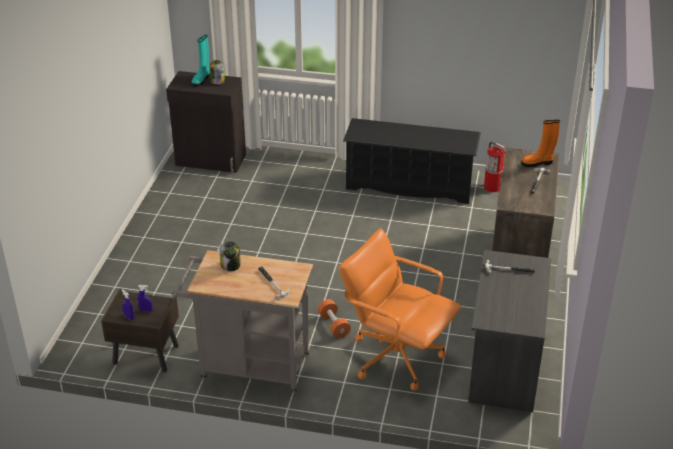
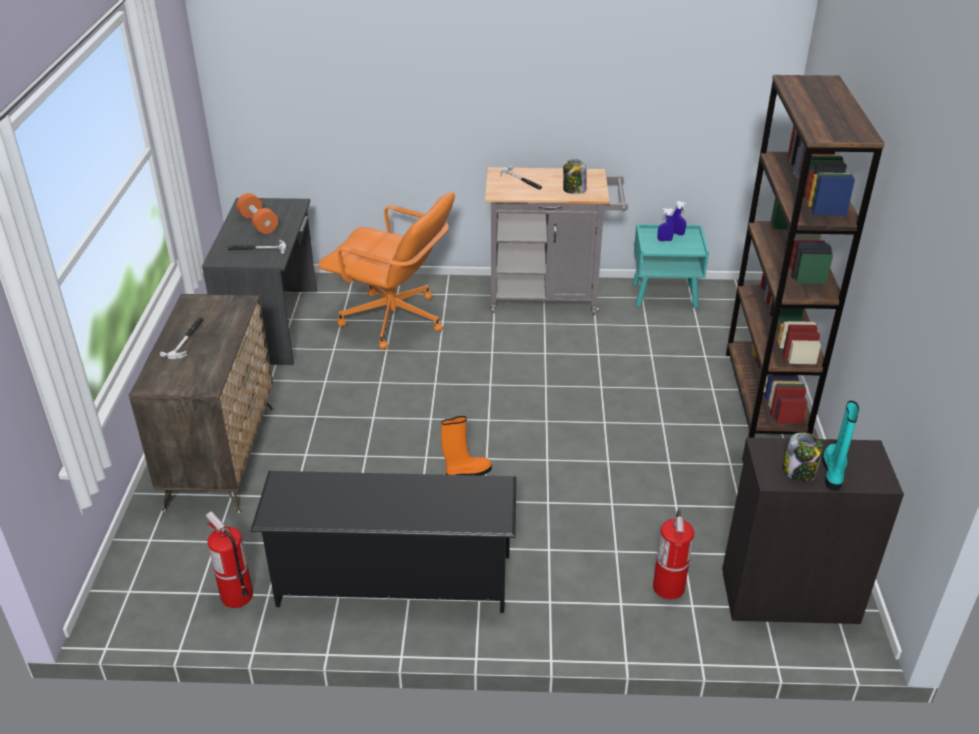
camera: 170 degrees right, 0 degrees up
(135, 257) = (765, 395): none -> brown bookcase
(145, 355) = (665, 295): brown nightstand -> turquoise nightstand
(268, 168) = (668, 588): none -> fire extinguisher
(333, 325) = (471, 343): orange dumbbell -> orange dumbbell (258, 223)
(538, 163) = (173, 372): orange boot -> orange boot (467, 472)

